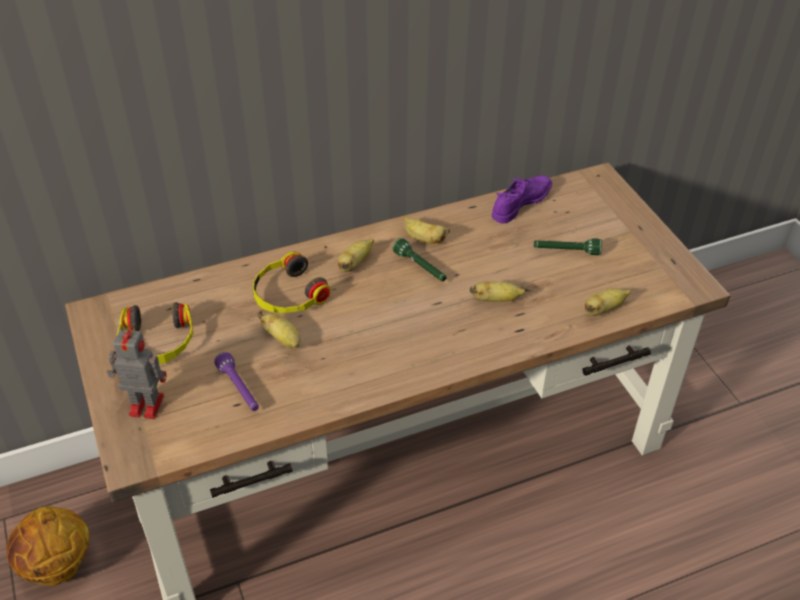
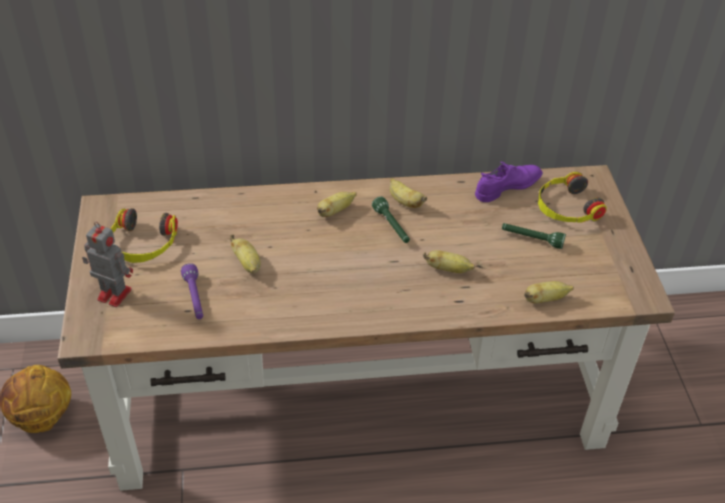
camera: 15 degrees right, 0 degrees up
(288, 294) = (267, 226): headphones -> headphones (566, 207)

